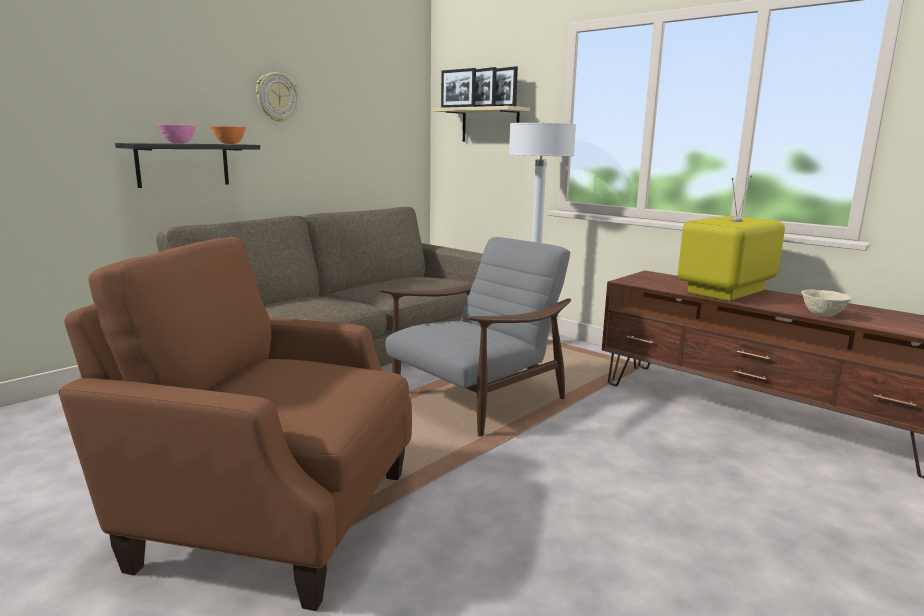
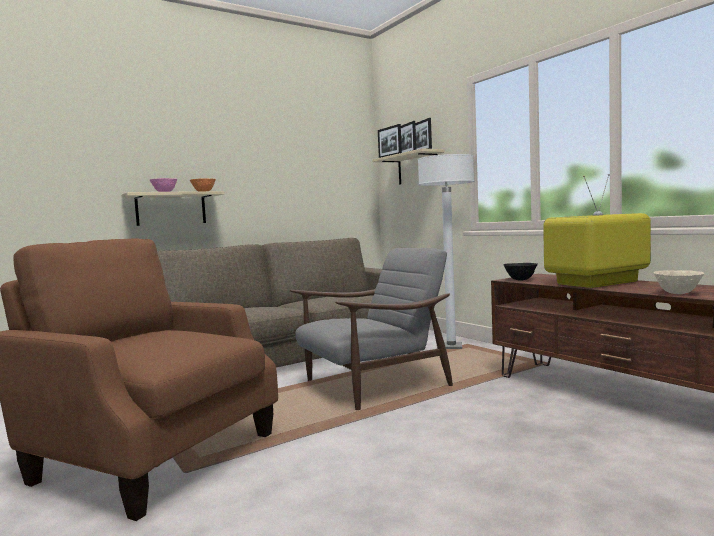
camera: 15 degrees right, 10 degrees down
(183, 165) = (171, 209): black shelf -> beige shelf
(276, 97) = (244, 158): wall clock -> none
(639, 283) = (520, 280): none -> black bowl

